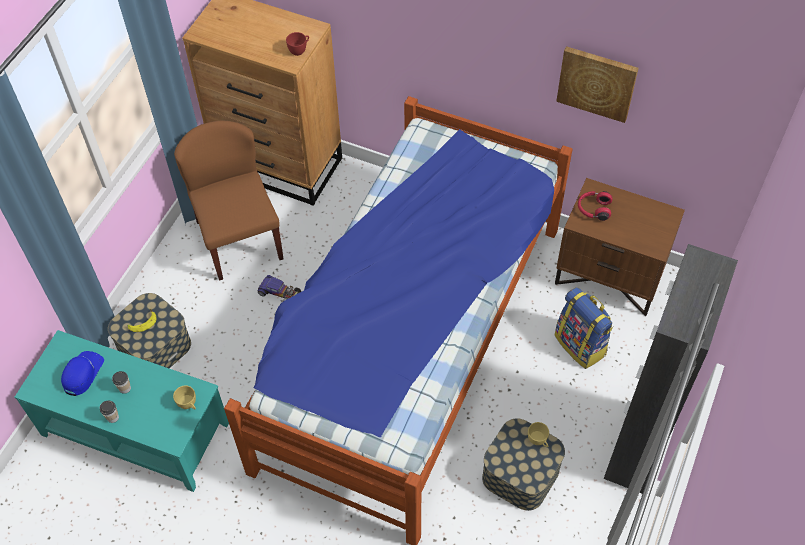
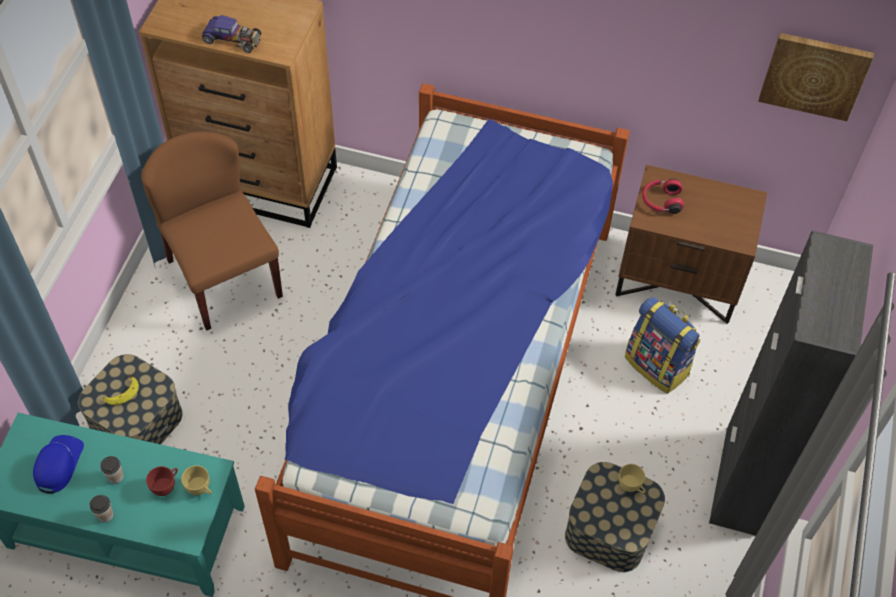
camera: 10 degrees left, 0 degrees up
(280, 293) = (284, 339): toy car -> toy car (232, 39)
(299, 50) = (289, 36): red cup -> red cup (166, 486)
(597, 83) = (661, 48): picture -> picture (814, 75)

